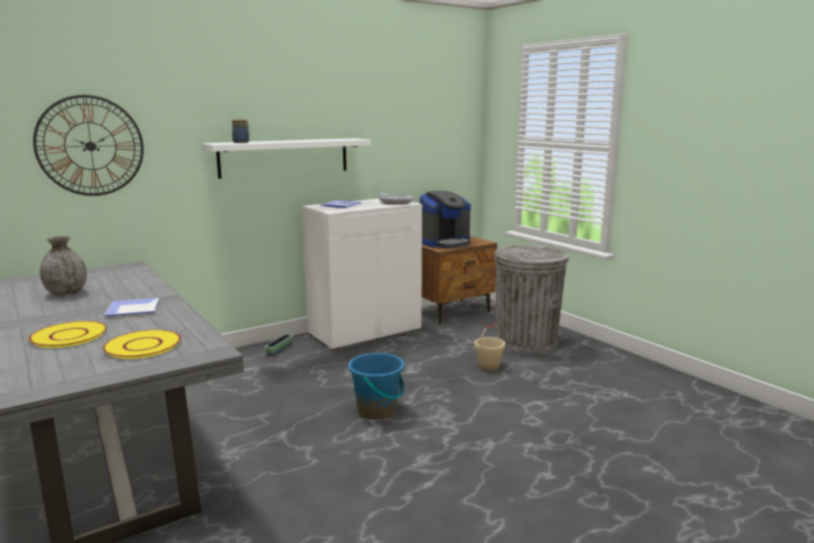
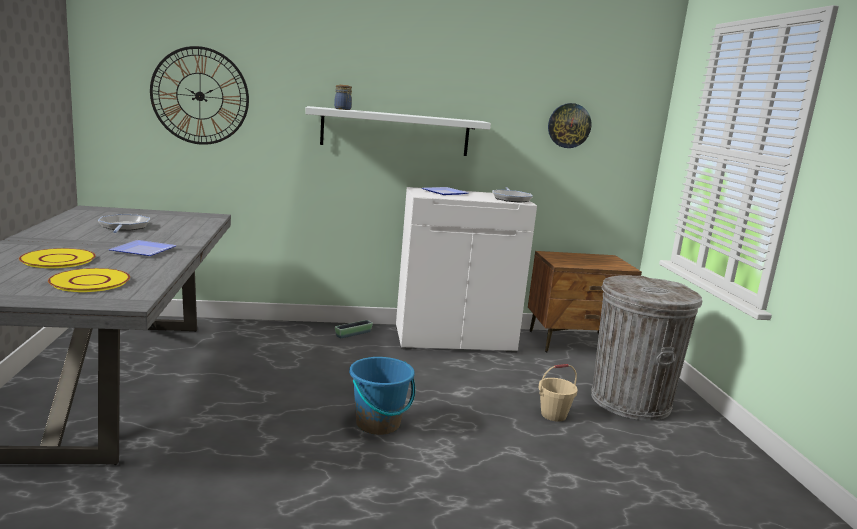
camera: 25 degrees right, 0 degrees up
(66, 293) = (124, 227): grey vase -> frying pan
(420, 133) = (569, 125): none -> wall clock
(445, 243) = (577, 259): coffee machine -> none

